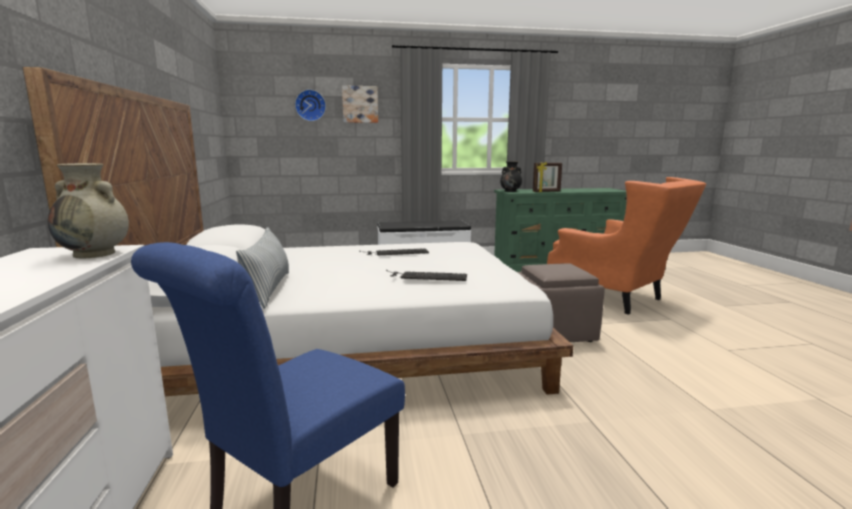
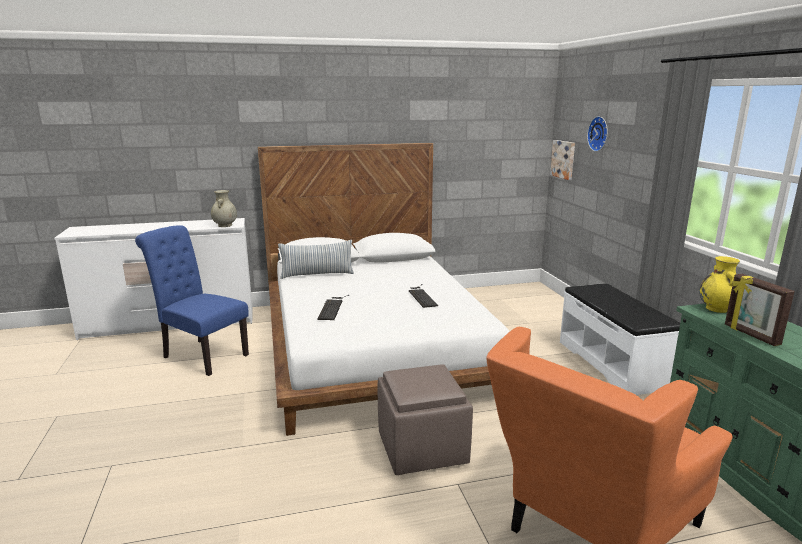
camera: 85 degrees right, 5 degrees up
(360, 104) = (635, 136): picture -> picture (564, 159)
(510, 191) = (717, 309): black vase -> yellow vase

